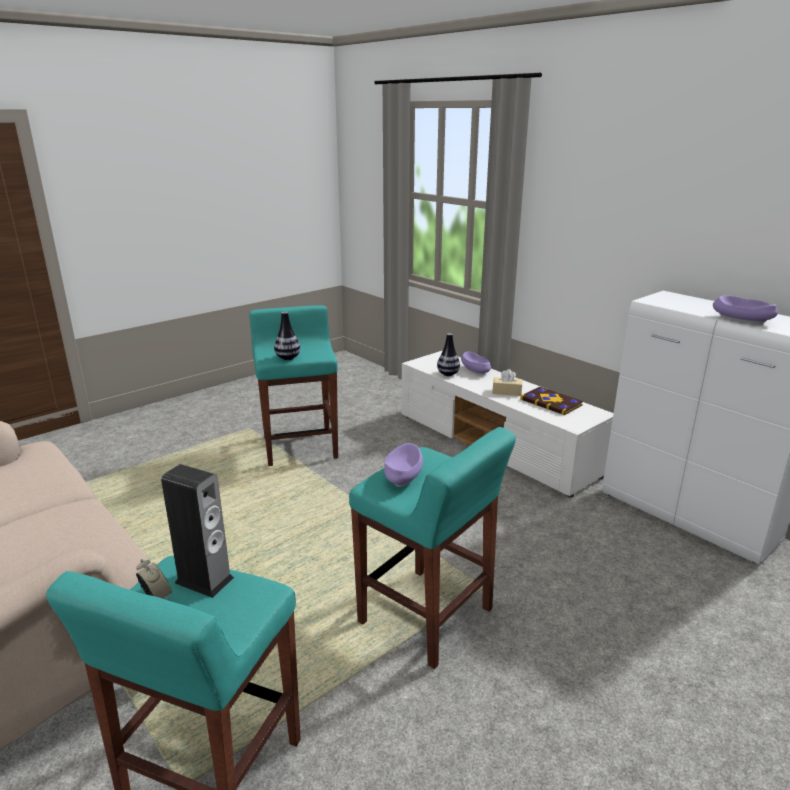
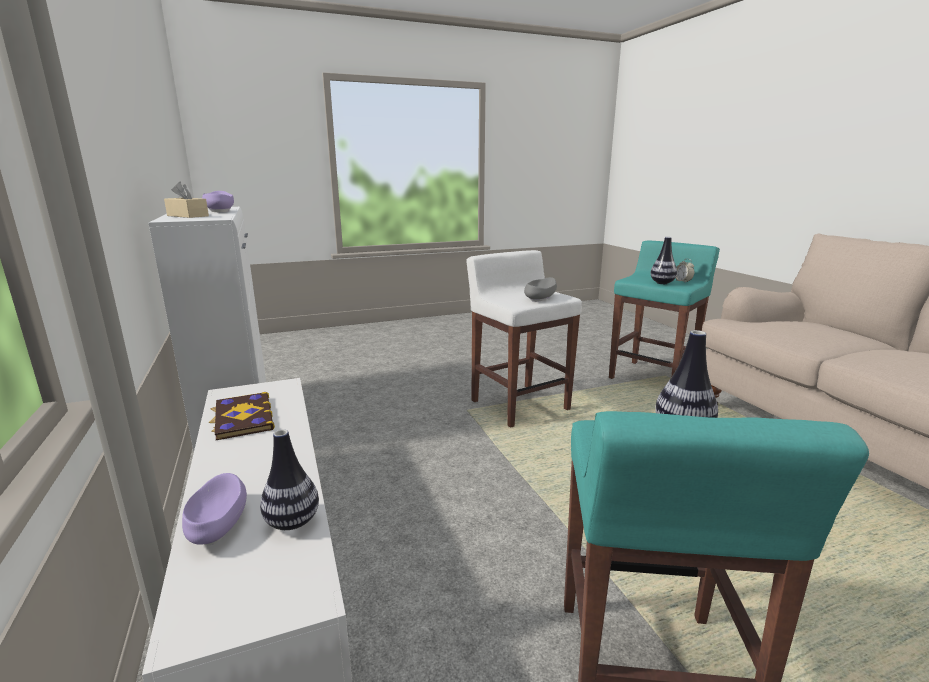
camera: 160 degrees left, 5 degrees down
(204, 580) = (662, 283): speaker -> vase
(403, 475) = (540, 298): purple bowl -> grey bowl
(427, 617) = (519, 404): turquoise stool -> white stool
(506, 392) = (265, 448): beige tissue box -> beige tissue box (188, 216)

